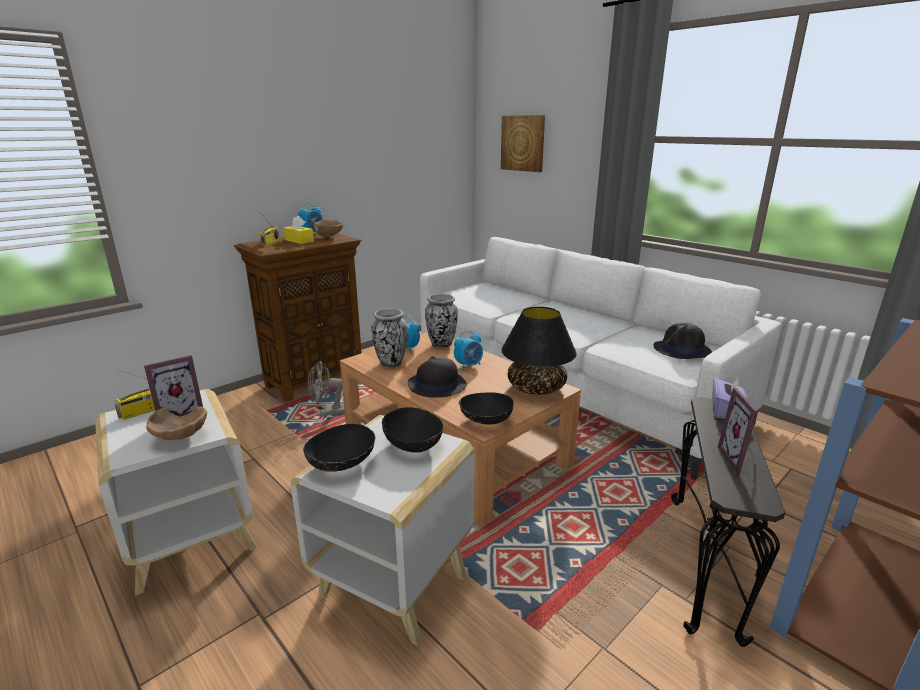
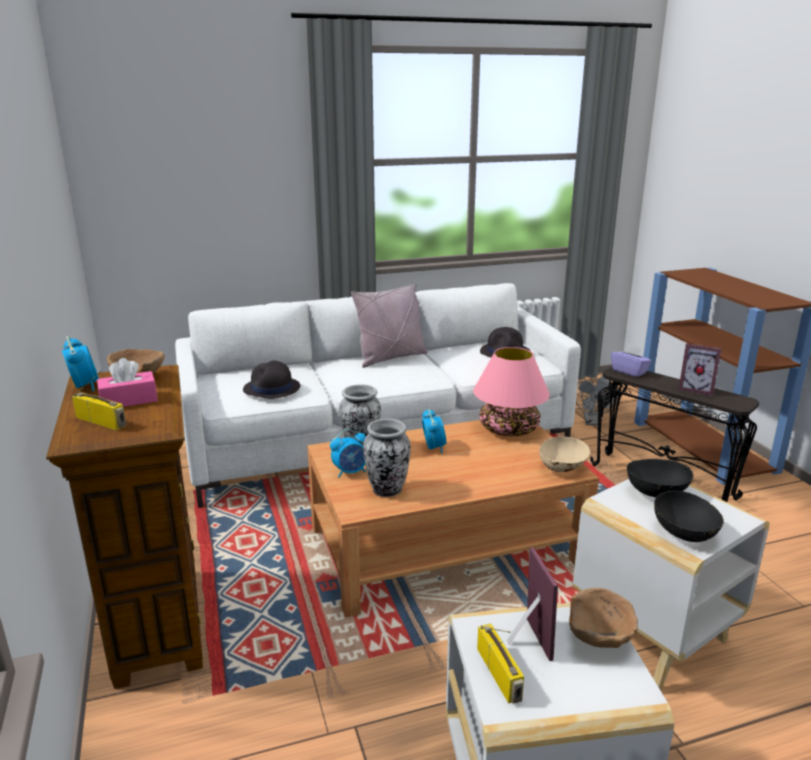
camera: 65 degrees left, 0 degrees up
(299, 240) = (129, 400): yellow tissue box -> pink tissue box
(327, 412) = (280, 627): grey fan -> grey fan (592, 422)
(436, 385) = (469, 475): black hat -> black hat (271, 389)
(485, 421) = (562, 468): black bowl -> beige bowl
(523, 143) = (173, 178): picture -> none
(535, 387) = (508, 429): black table lamp -> pink table lamp
(589, 315) = (391, 358): none -> purple pillow

